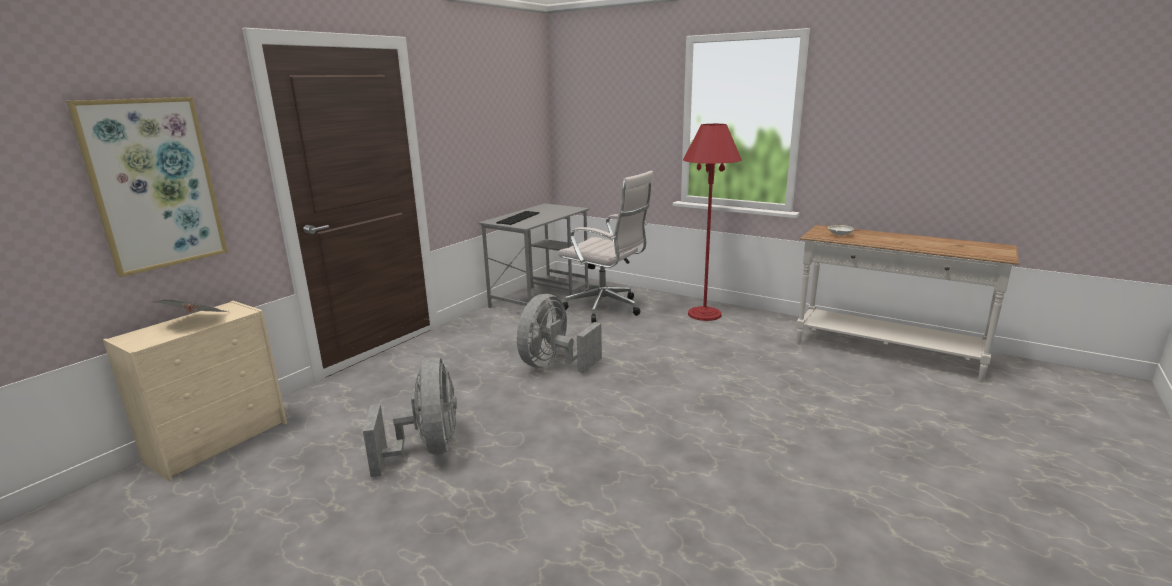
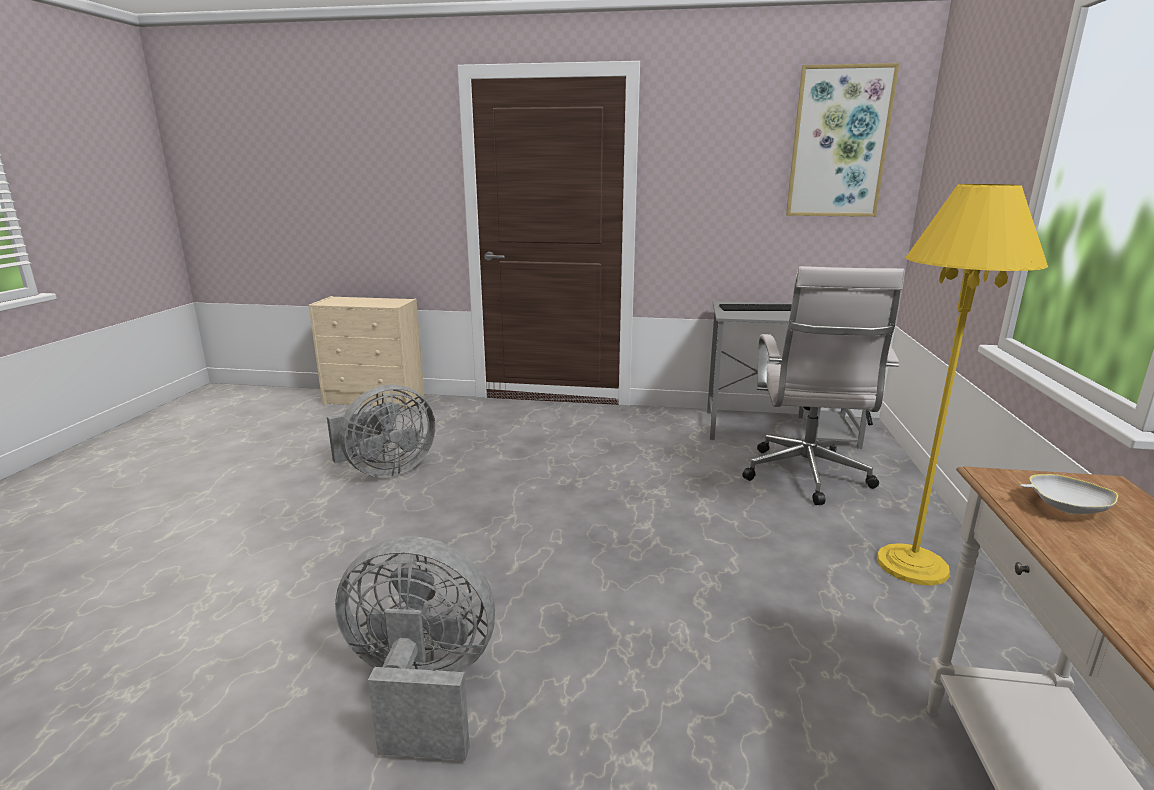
camera: 65 degrees right, 0 degrees up
(154, 184) = (375, 193): picture -> picture (839, 143)
(197, 322) = (368, 302): newspaper -> none
(554, 365) = (597, 484): grey fan -> grey fan (421, 690)
(704, 314) = (912, 565): red floor lamp -> yellow floor lamp

